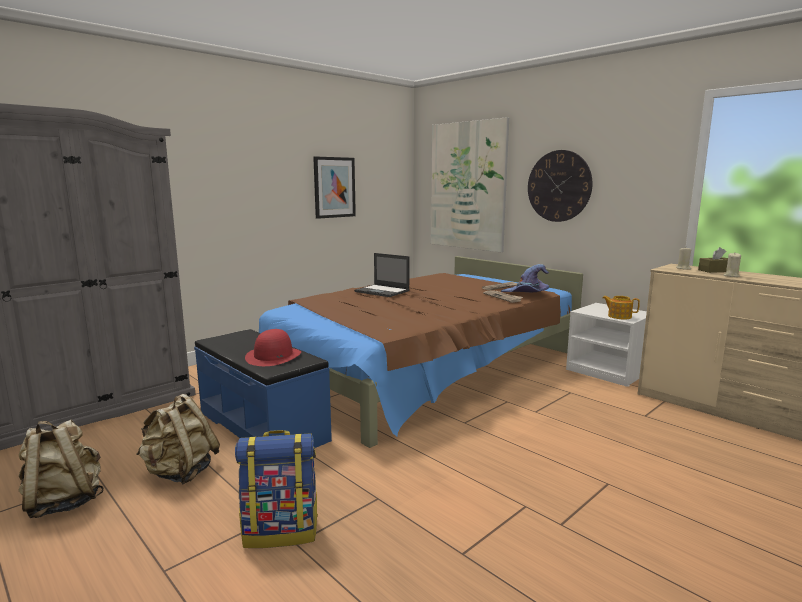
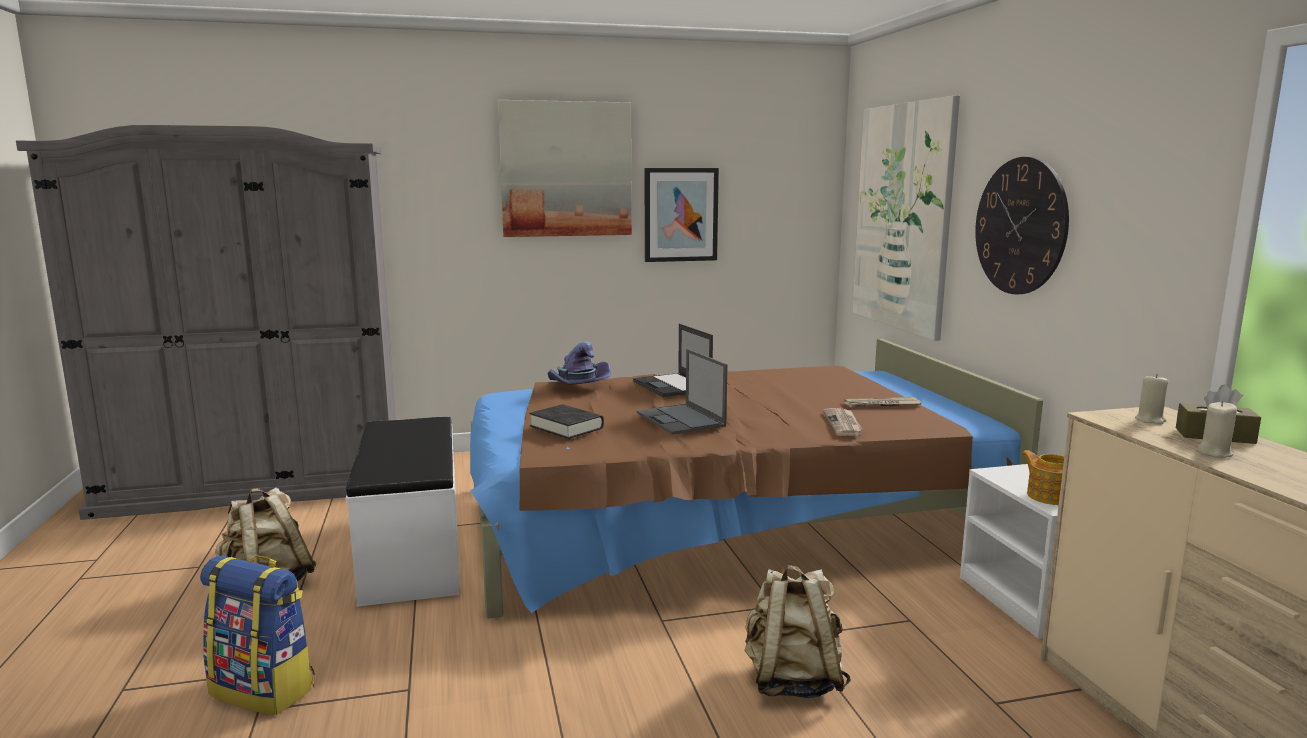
camera: 30 degrees right, 0 degrees up
(64, 502) = (143, 585): beige backpack -> beige backpack (792, 681)
(263, 426) = (414, 552): blue bench -> white bench
(267, 156) = (566, 169): none -> picture
(273, 356) = (403, 459): red hat -> none
(369, 319) = (566, 427): none -> black book
(424, 306) = (681, 420): none -> laptop
(526, 294) = (901, 424): purple hat -> purple hat (577, 386)

